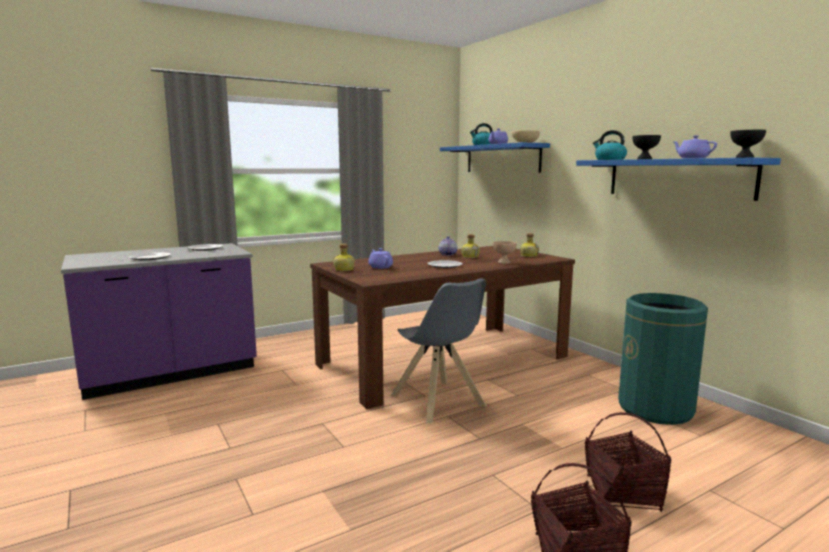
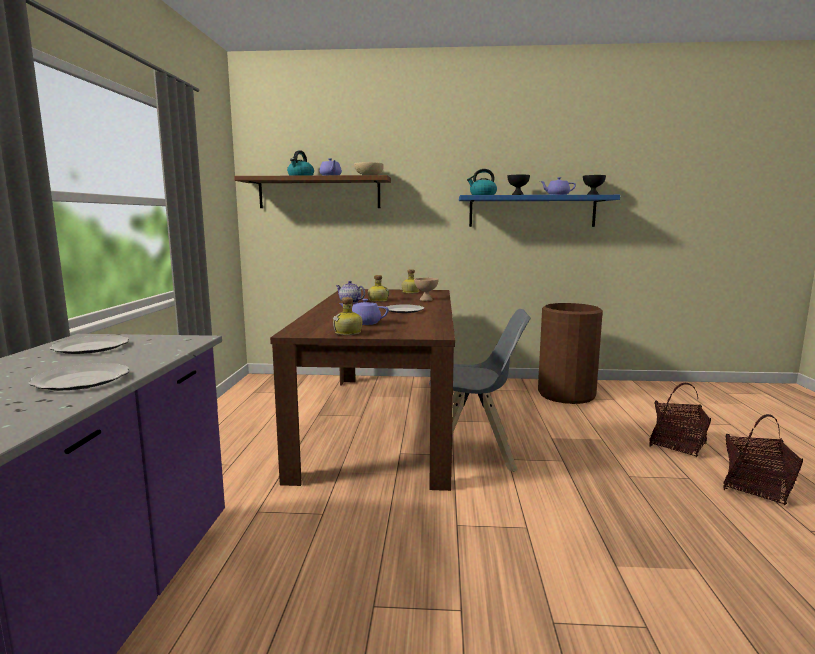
camera: 55 degrees left, 0 degrees up
(502, 159) = (319, 193): blue shelf -> brown shelf
(655, 409) = (566, 394): green trash can -> brown trash can

